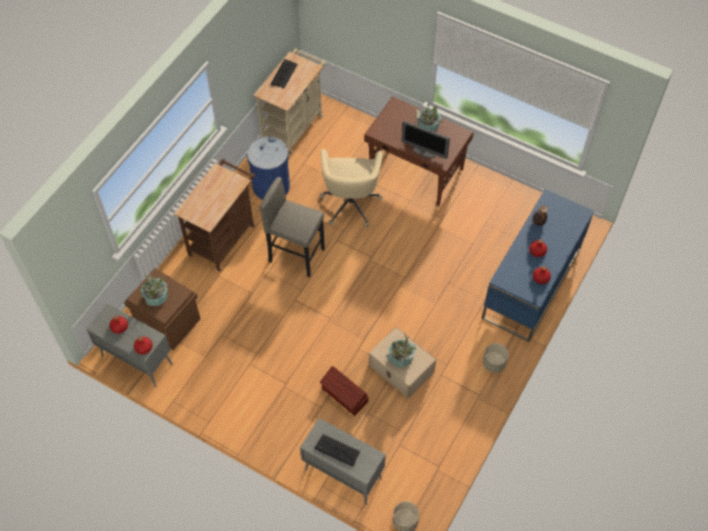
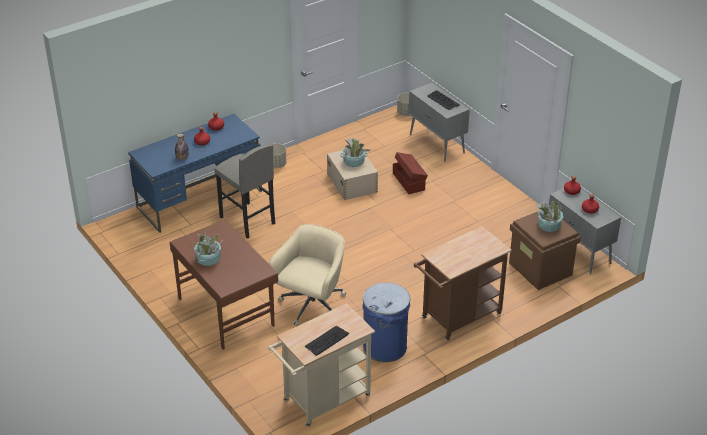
camera: 155 degrees left, 20 degrees down
(296, 255) = (393, 281): grey stool -> grey stool (247, 221)
(424, 152) = (231, 239): monitor -> none

